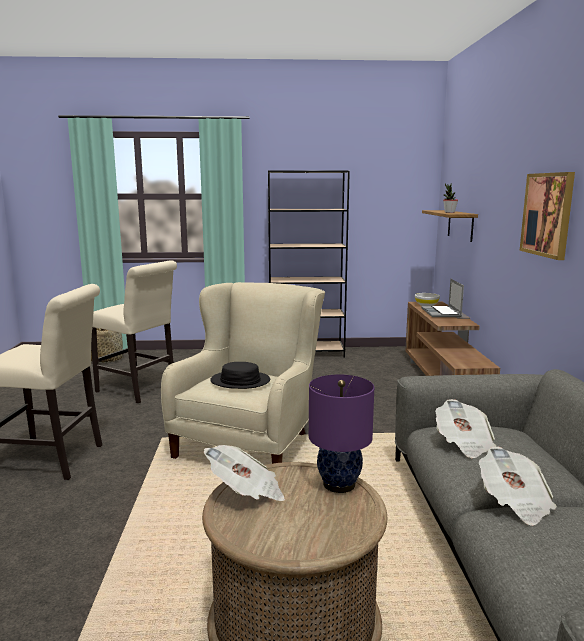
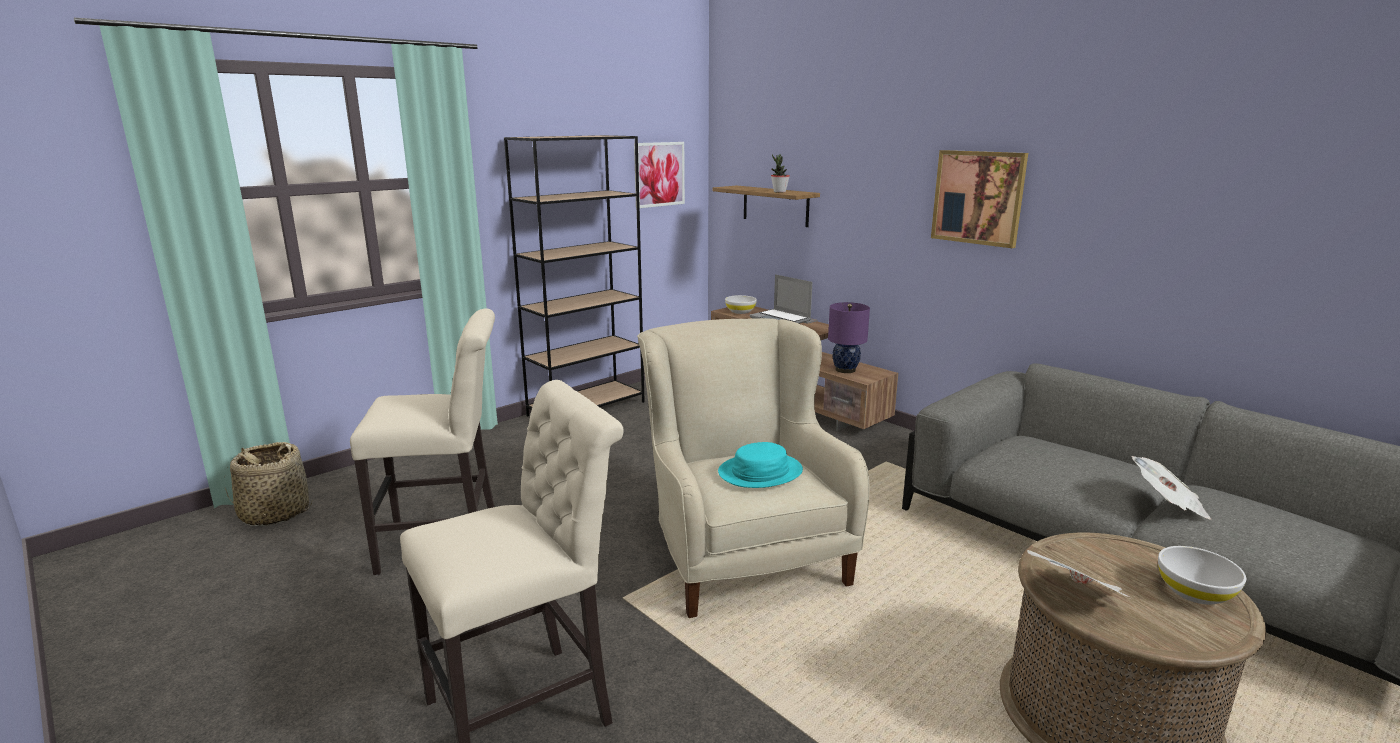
camera: 40 degrees left, 5 degrees up
(240, 381) = (760, 472): black hat -> turquoise hat
(327, 527) = (1194, 592): none -> white bowl
(338, 484) = (1110, 547): purple table lamp -> purple table lamp (845, 370)
(390, 200) = (659, 174): none -> picture
(463, 443) = (1038, 464): newspaper -> none

